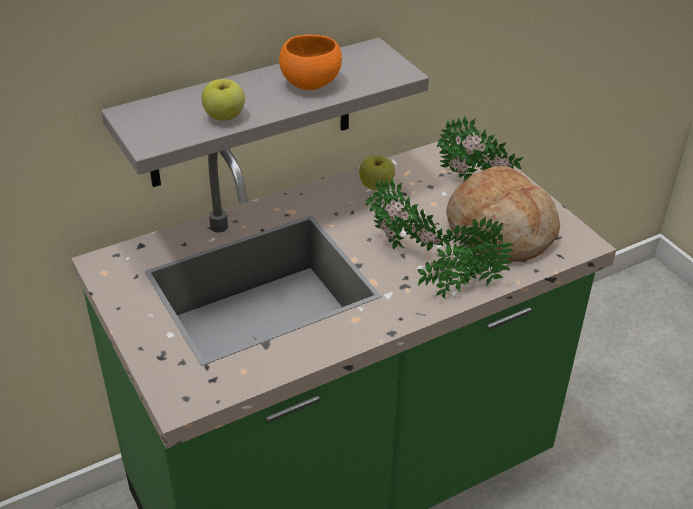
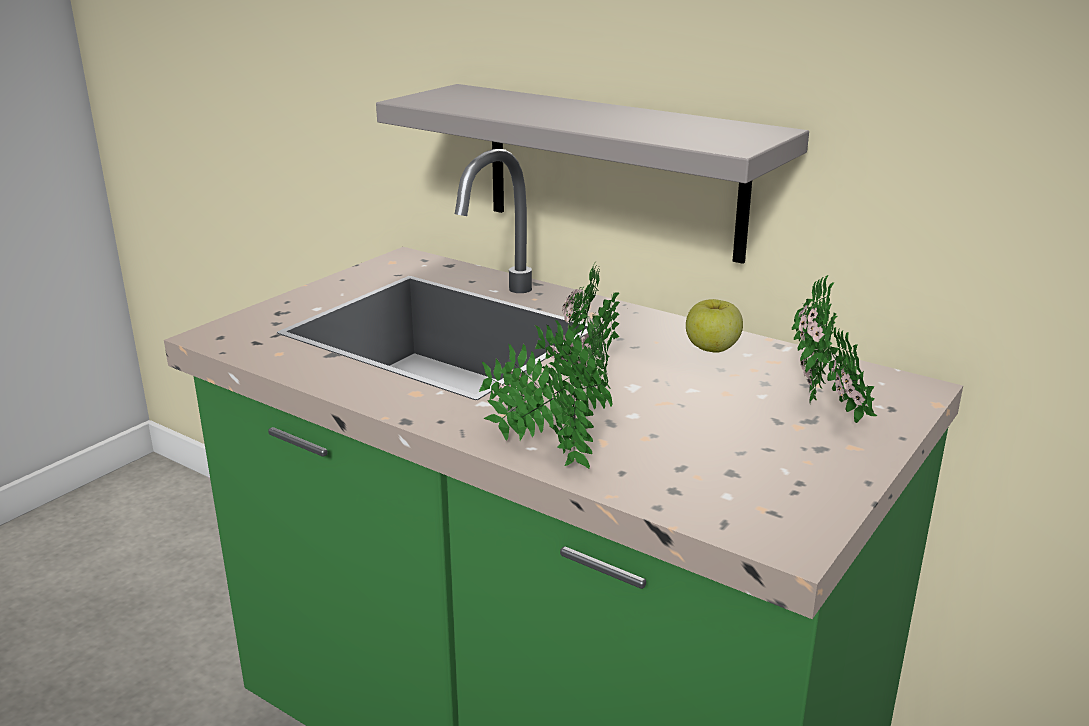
camera: 65 degrees right, 15 degrees down
(225, 117) = (499, 109): apple -> none
(311, 84) = (626, 122): orange bowl -> none
(500, 231) = (723, 457): bread -> none

